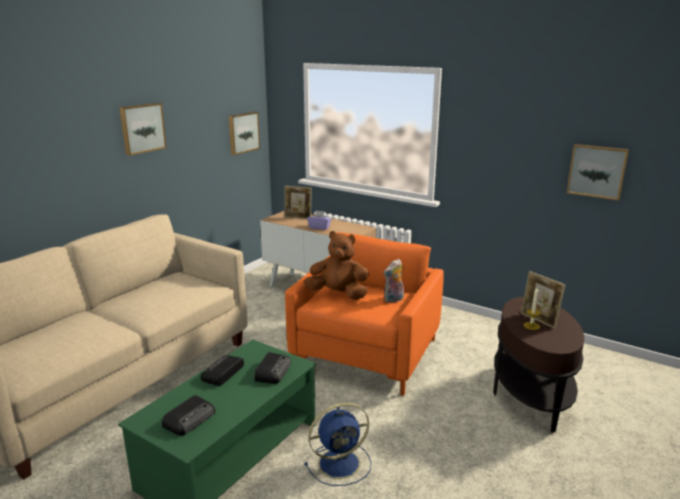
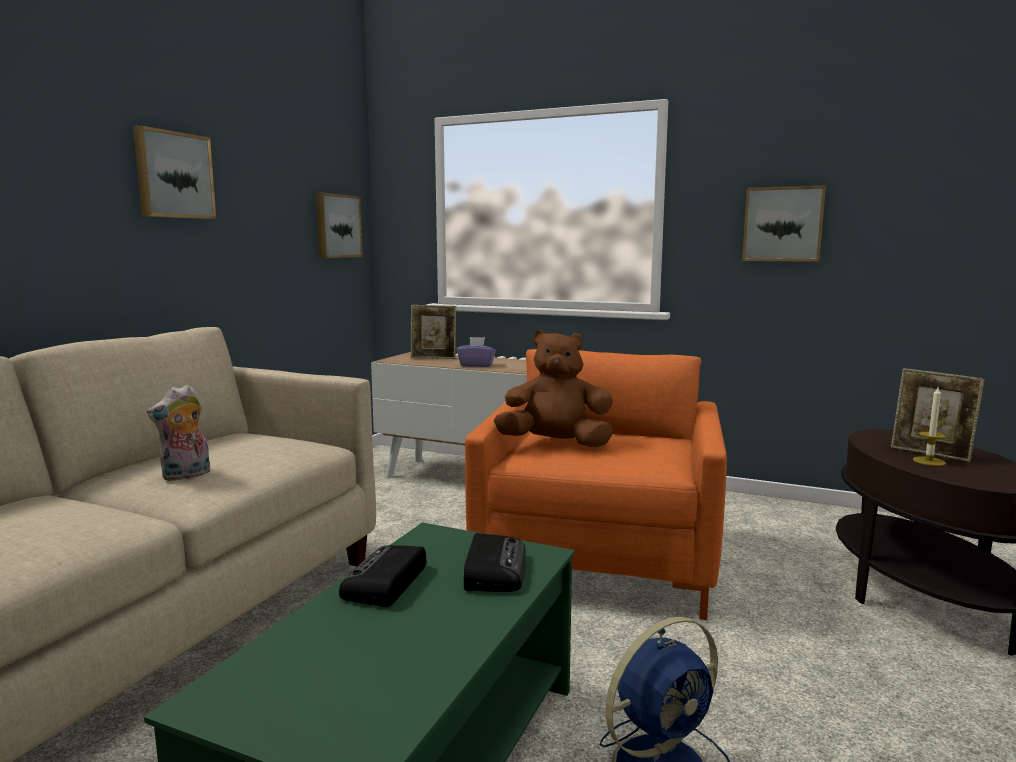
camera: 10 degrees left, 10 degrees down
(190, 419) = (342, 683): radio -> none
(394, 300) = (658, 446): plush toy -> plush toy (186, 476)
(597, 171) = (938, 230): picture -> picture (783, 224)

